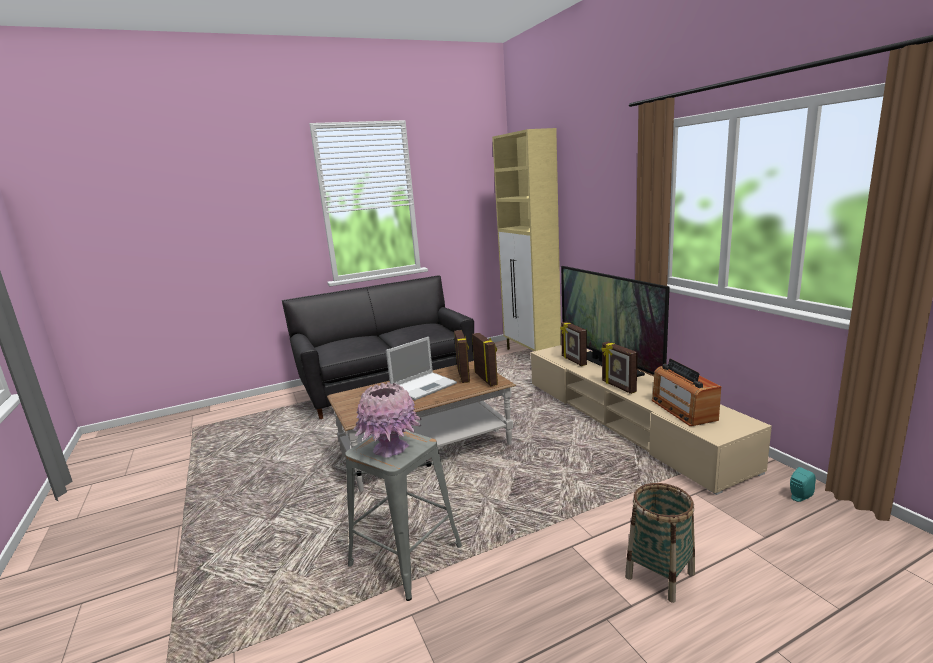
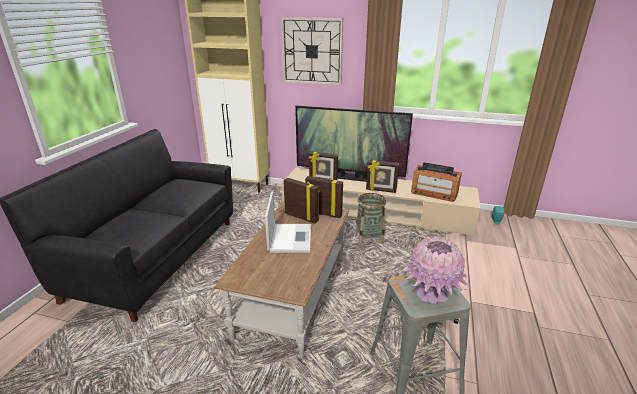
camera: 50 degrees left, 10 degrees up
(598, 204) = (312, 51): none -> wall clock
(660, 575) = (519, 290): basket -> basket (369, 238)

